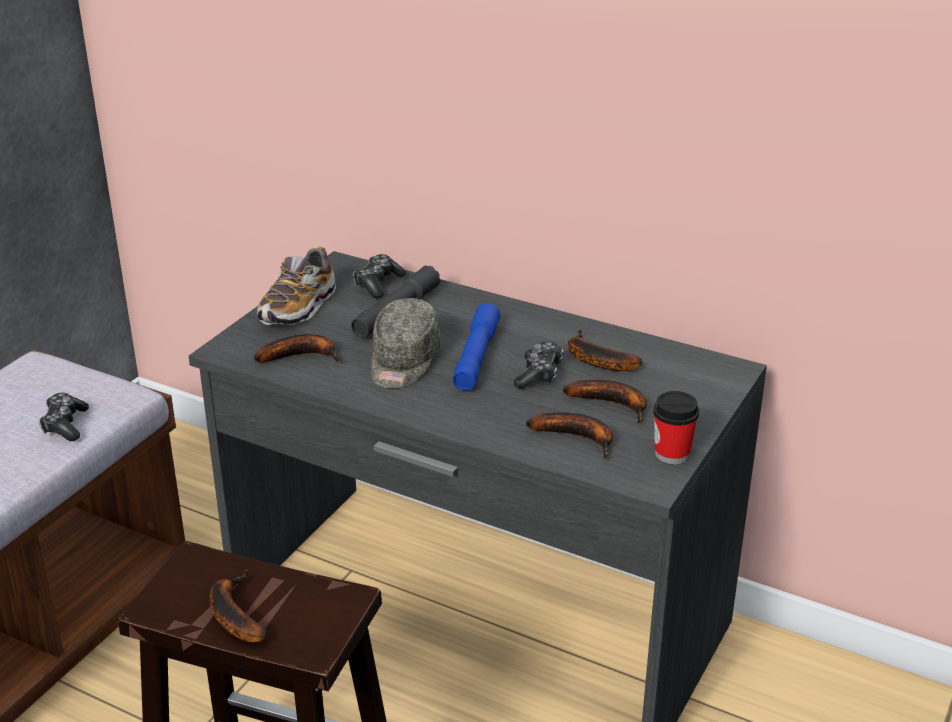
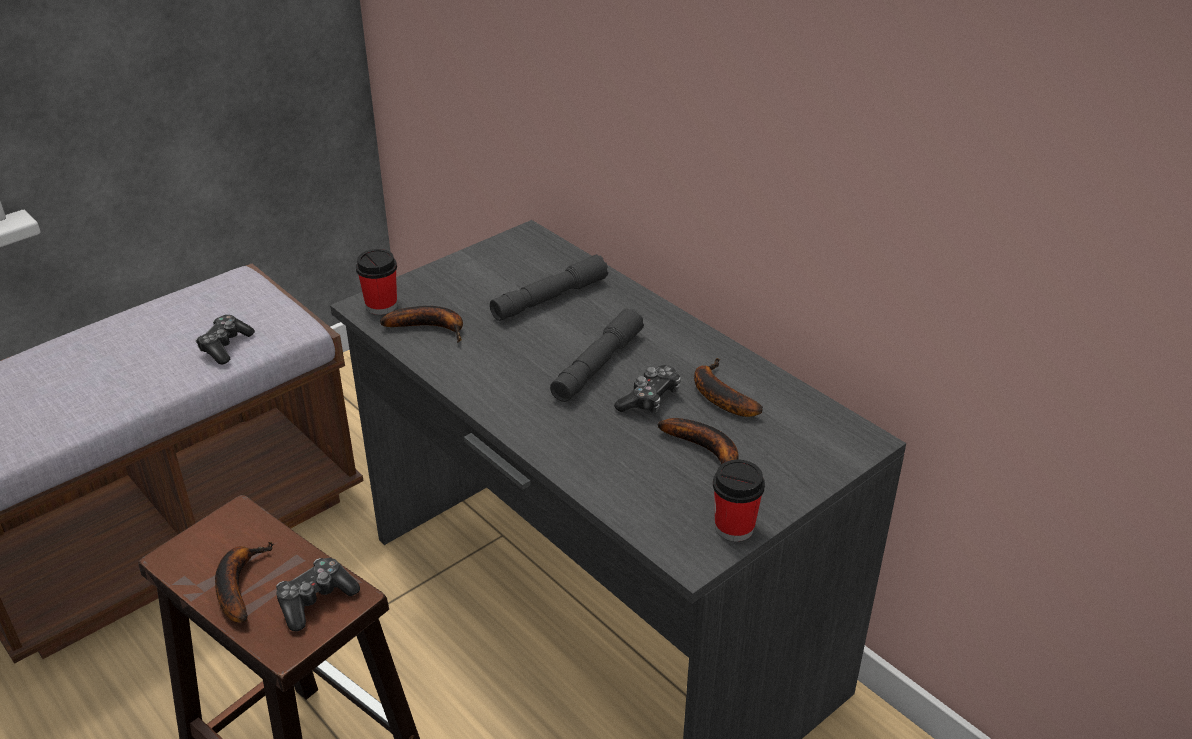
camera: 20 degrees right, 5 degrees up
(240, 347) = (381, 306): none -> cup
(298, 307) = (460, 275): shoe -> none
(378, 284) = (551, 264): game controller -> game controller (315, 600)
(403, 361) = (522, 355): grey cap -> none
(476, 357) = (597, 365): blue flashlight -> grey flashlight
(578, 437) = (646, 482): banana -> none

